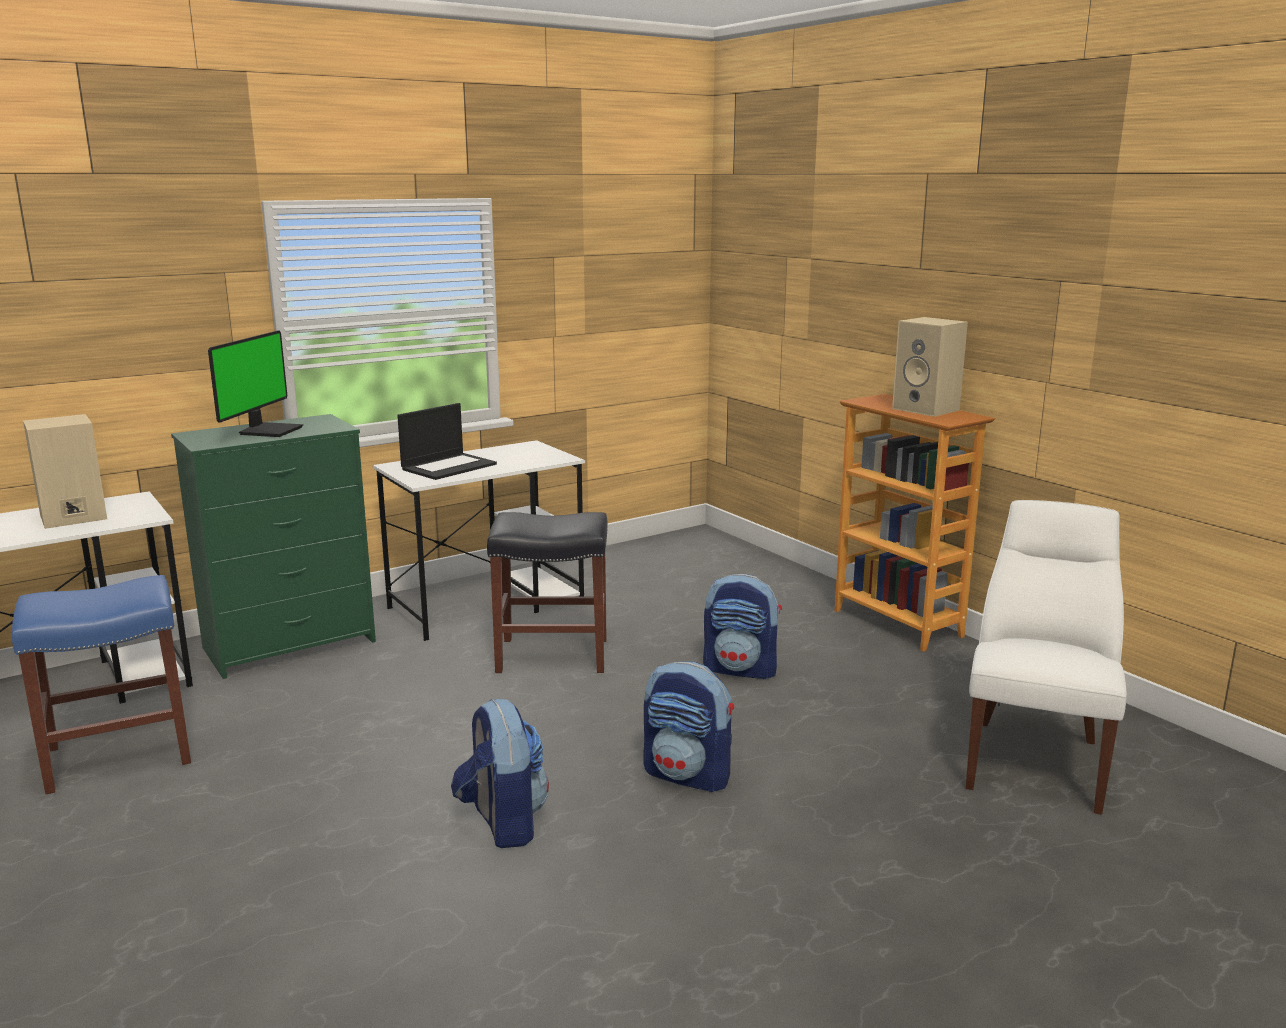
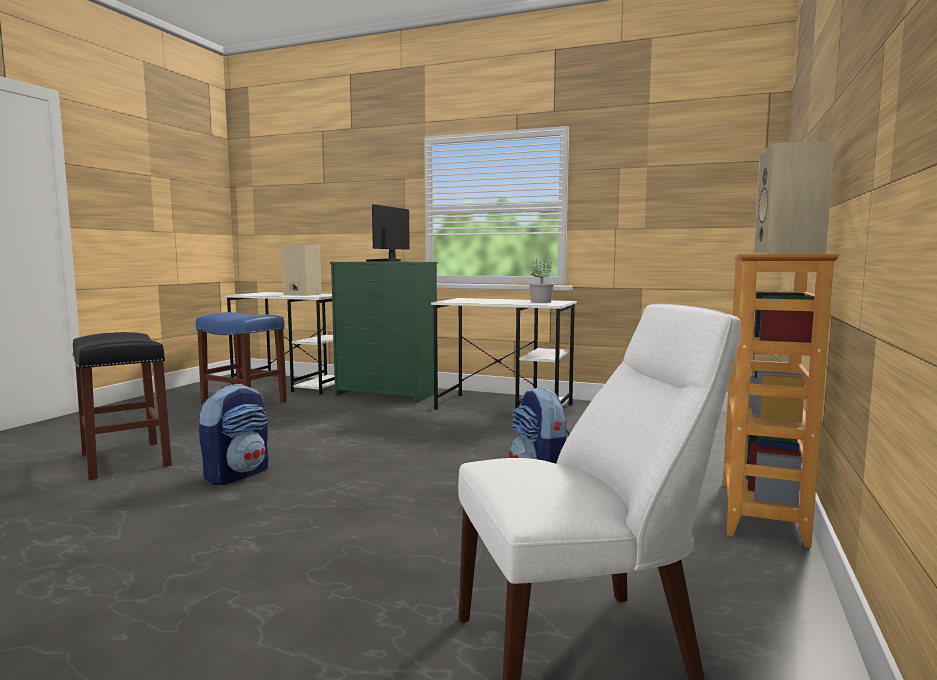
camera: 55 degrees right, 10 degrees down
(269, 430) = (385, 261): monitor -> monitor turned 135 degrees clockwise
(449, 466) = (483, 300): laptop -> none
(524, 454) = (541, 302): none -> potted plant
(551, 656) = (464, 433): black stool -> black stool (124, 459)
(688, 775) = (348, 503): backpack -> none

